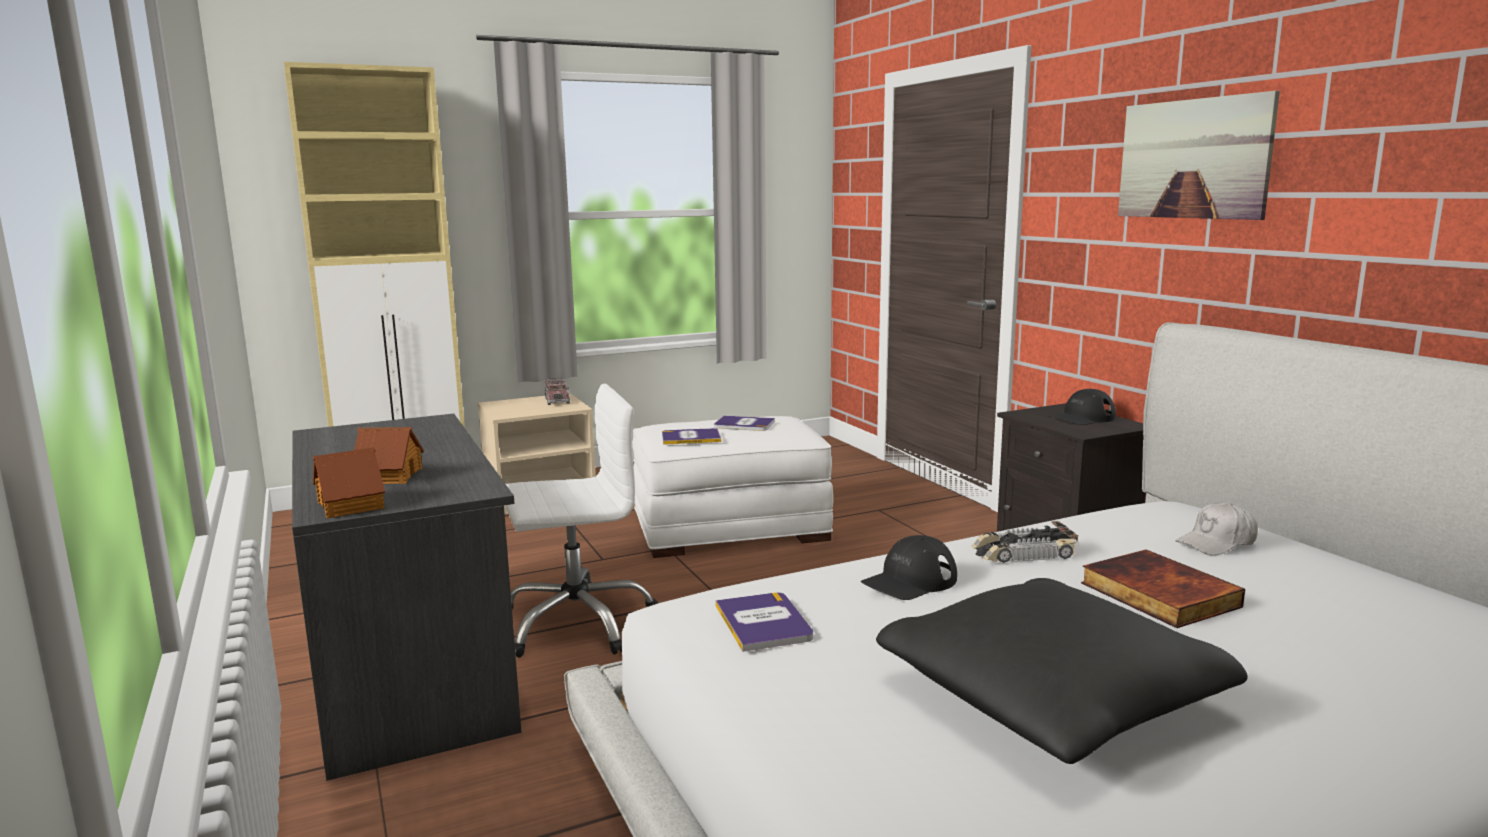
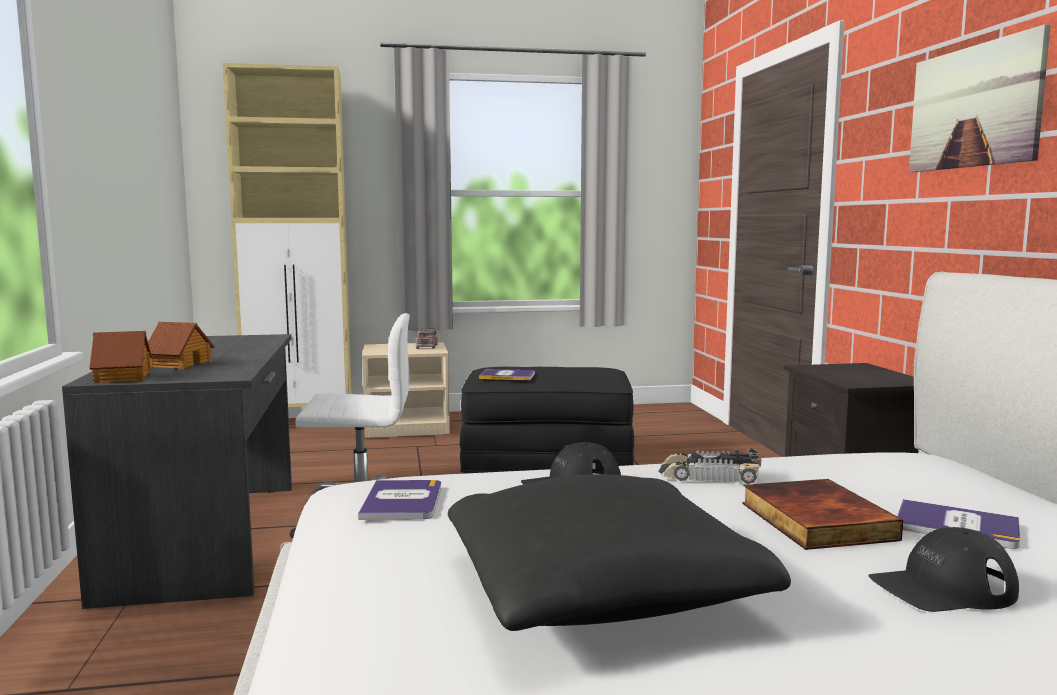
camera: 15 degrees right, 5 degrees down
(730, 527) = (548, 463): white ottoman -> black ottoman
(744, 424) = (563, 370): book -> book (956, 526)
(1082, 418) = (866, 373): black cap -> black cap (942, 588)
(1217, 543) = (932, 487): white cap -> none

